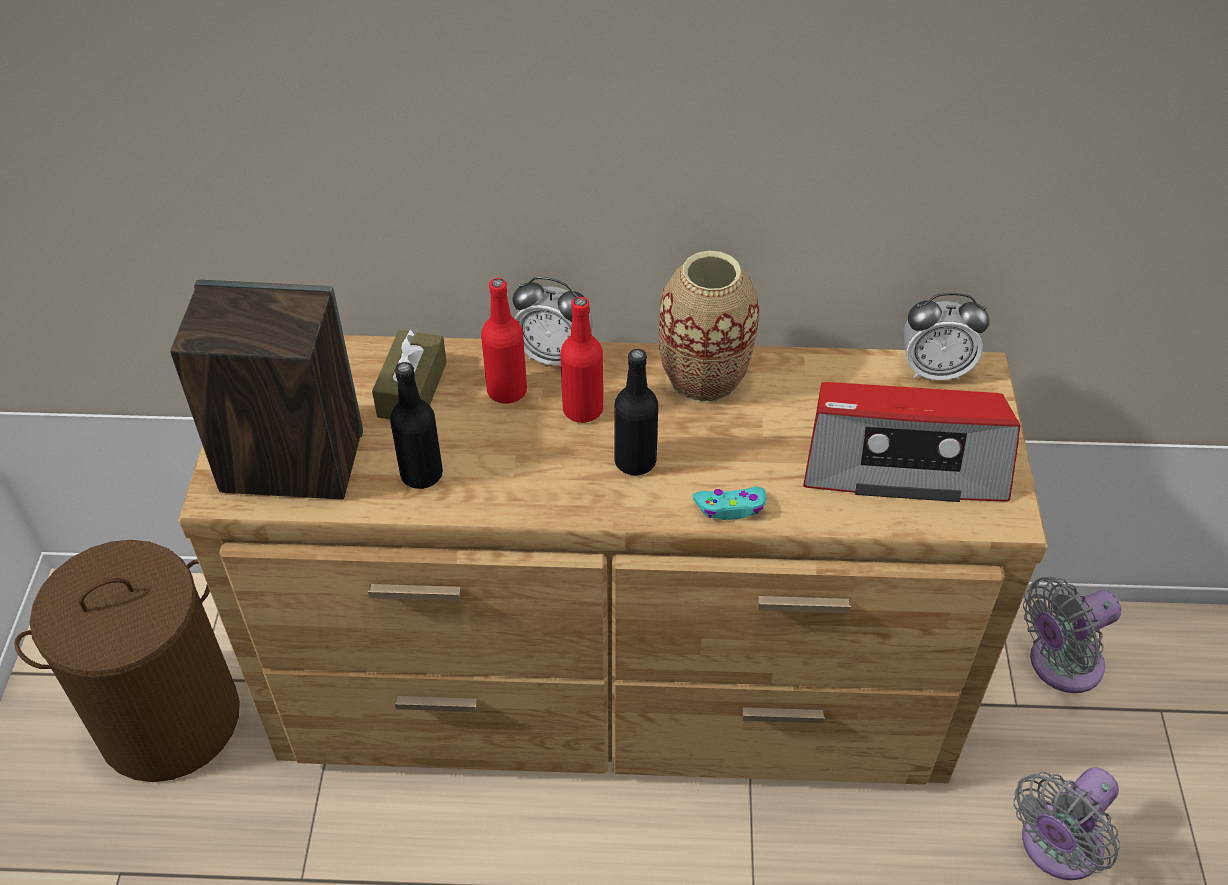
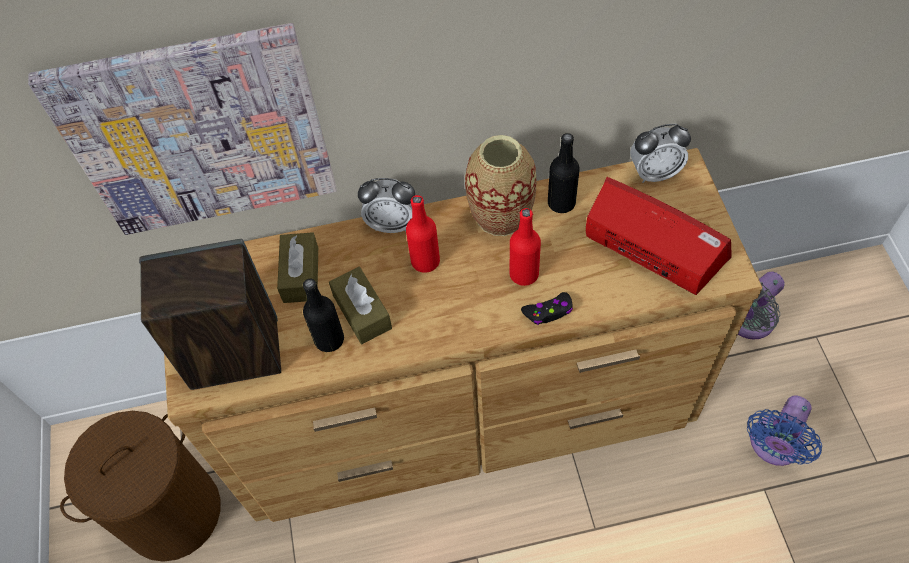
camera: 10 degrees left, 10 degrees up
(323, 156) = (200, 133): none -> picture
(477, 451) = (362, 312): none -> brown tissue box
(507, 391) = (368, 259): red bottle -> red bottle (524, 274)
(635, 461) = (473, 292): black bottle -> black bottle (561, 203)
(730, 507) = (548, 312): turquoise game controller -> black game controller
(903, 460) = (653, 247): radio -> radio turned 135 degrees counterclockwise
(1056, 848) = (773, 446): grey fan -> blue fan

